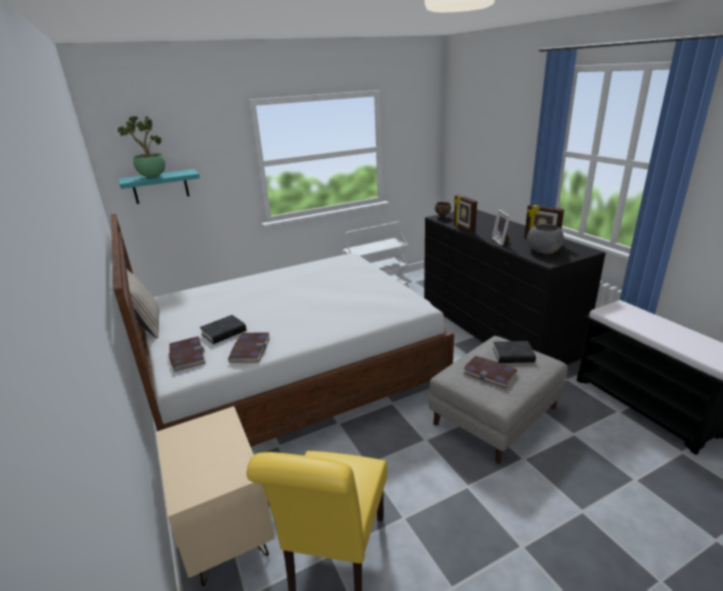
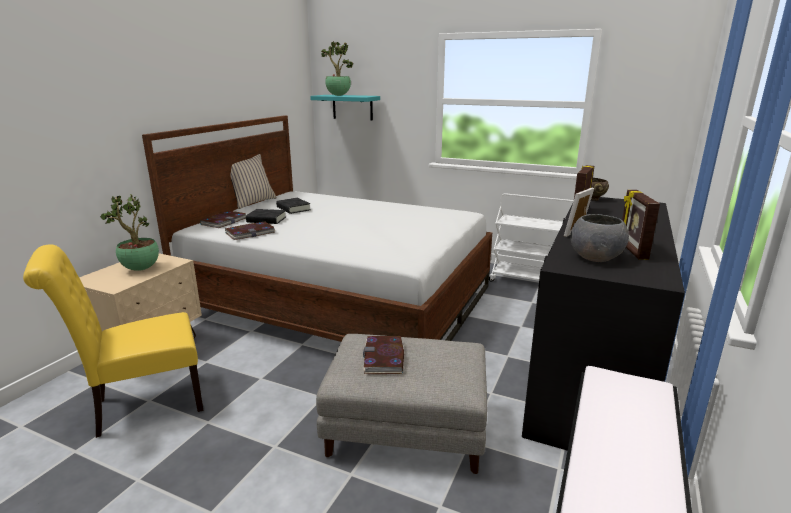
camera: 50 degrees right, 5 degrees down
(211, 447) = (140, 269): none -> potted plant
(513, 355) = (441, 362): black book -> black book (293, 208)

